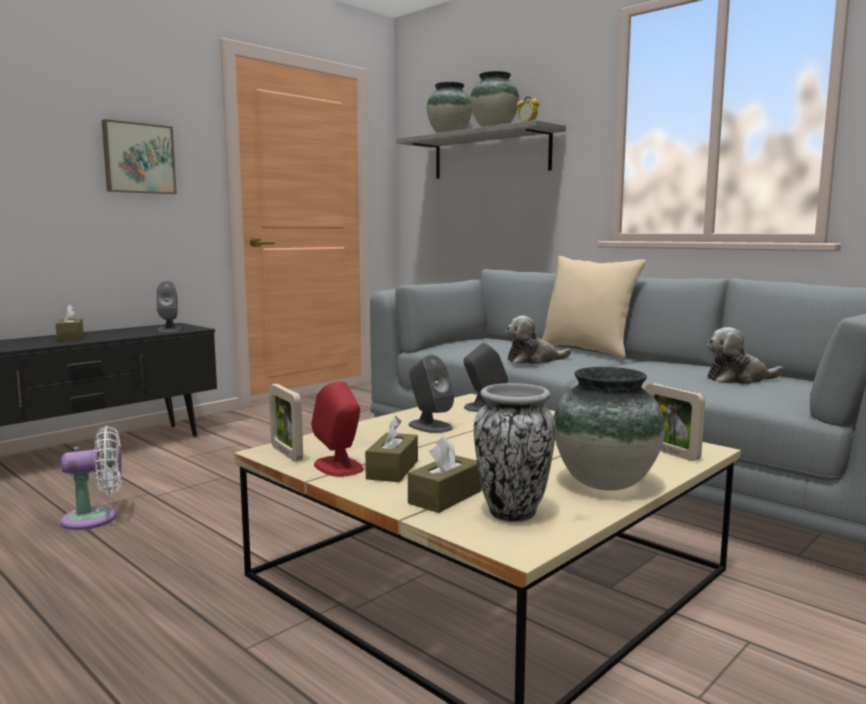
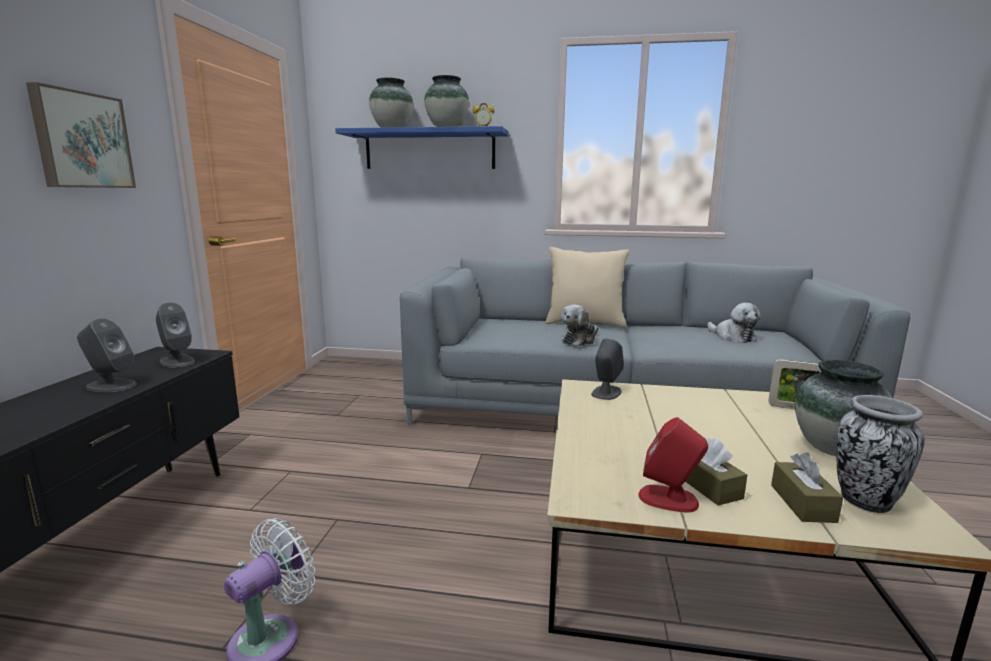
camera: 35 degrees left, 5 degrees up
(70, 337) = (55, 400): brown tissue box -> none
(286, 453) = (594, 498): picture frame -> none
(429, 426) = (619, 425): grey speaker -> grey speaker (111, 386)
(490, 154) = (429, 150): grey shelf -> blue shelf
(739, 379) = (732, 337): plush toy -> plush toy turned 75 degrees counterclockwise

